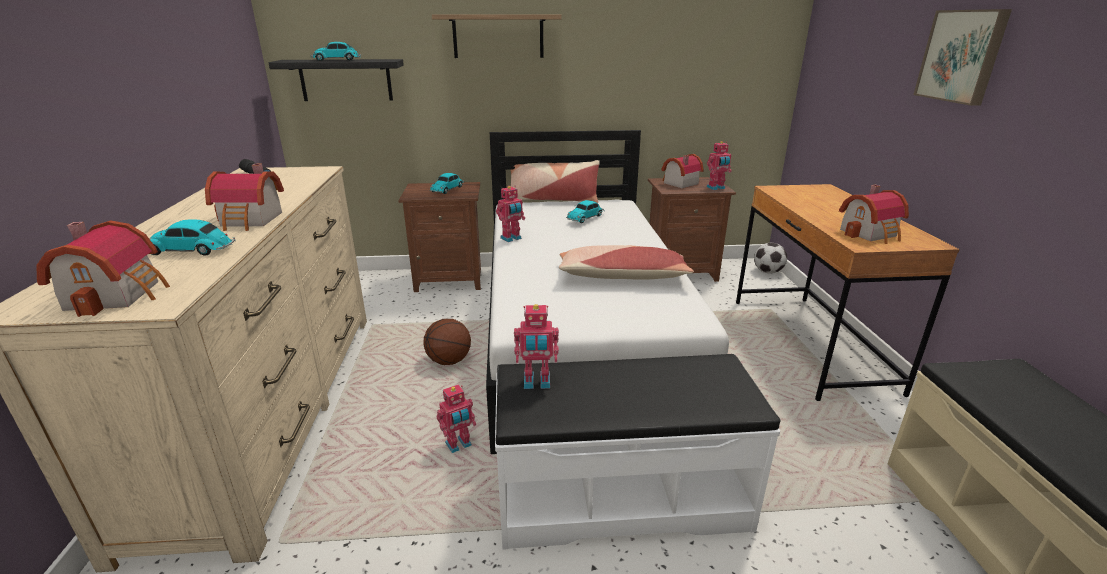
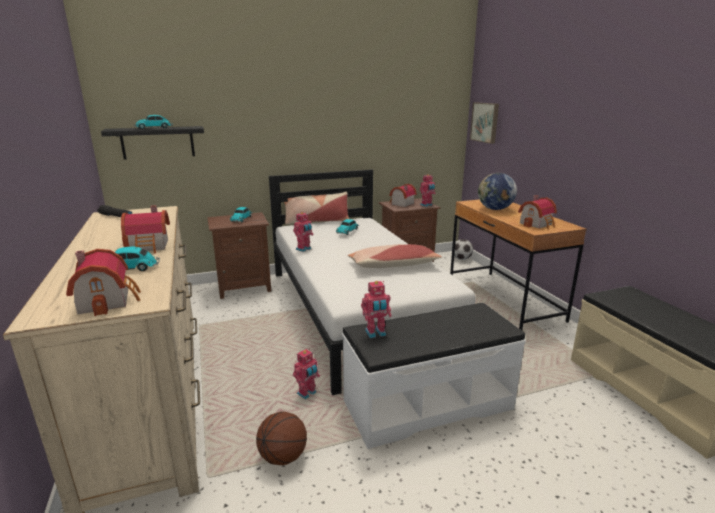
camera: 15 degrees left, 5 degrees down
(449, 360) = (272, 341): basketball -> basketball (283, 456)
(498, 36) = (272, 109): shelf -> none
(811, 202) = (495, 209): none -> globe
(962, 56) = (571, 119): picture -> picture (485, 122)

